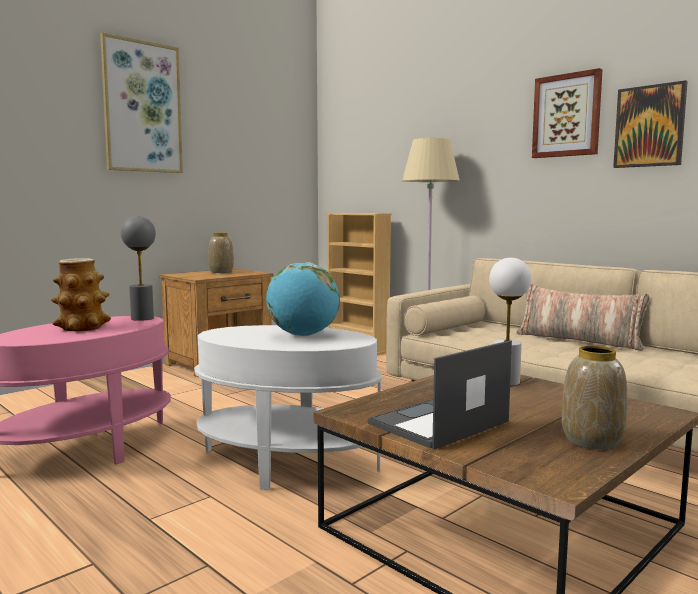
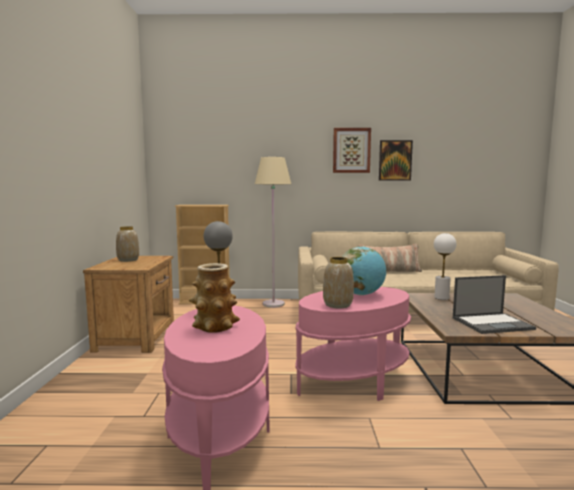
camera: 45 degrees left, 0 degrees up
(142, 107) = (62, 111): picture -> none
(287, 463) = (353, 382): white side table -> pink side table
(438, 423) = (492, 323): laptop -> laptop turned 105 degrees counterclockwise
(591, 440) = (538, 313): vase -> vase (337, 305)

